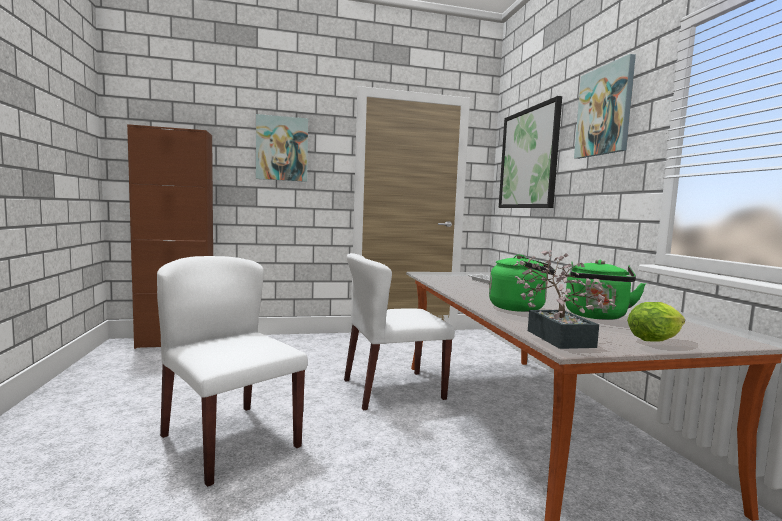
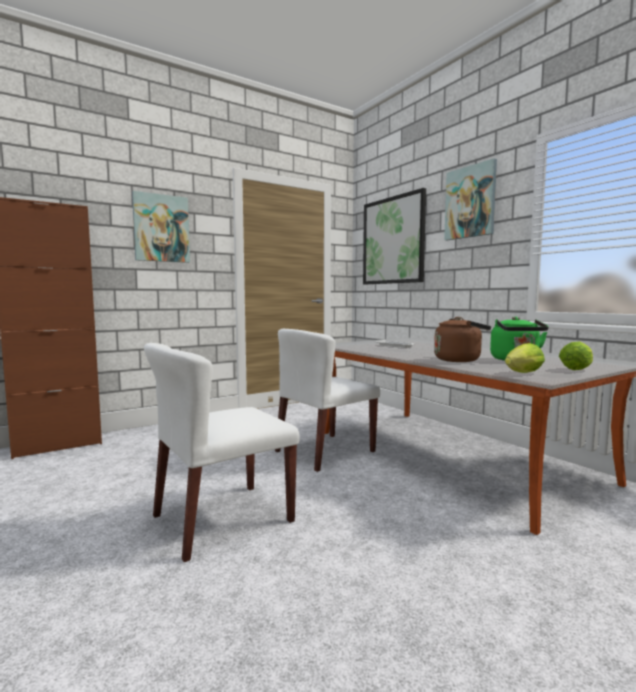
camera: 20 degrees left, 0 degrees up
(229, 440) = (222, 519): white chair -> white chair turned 60 degrees counterclockwise
(520, 308) = (459, 360): green kettle -> brown kettle
(556, 336) = (521, 373): potted plant -> lettuce

